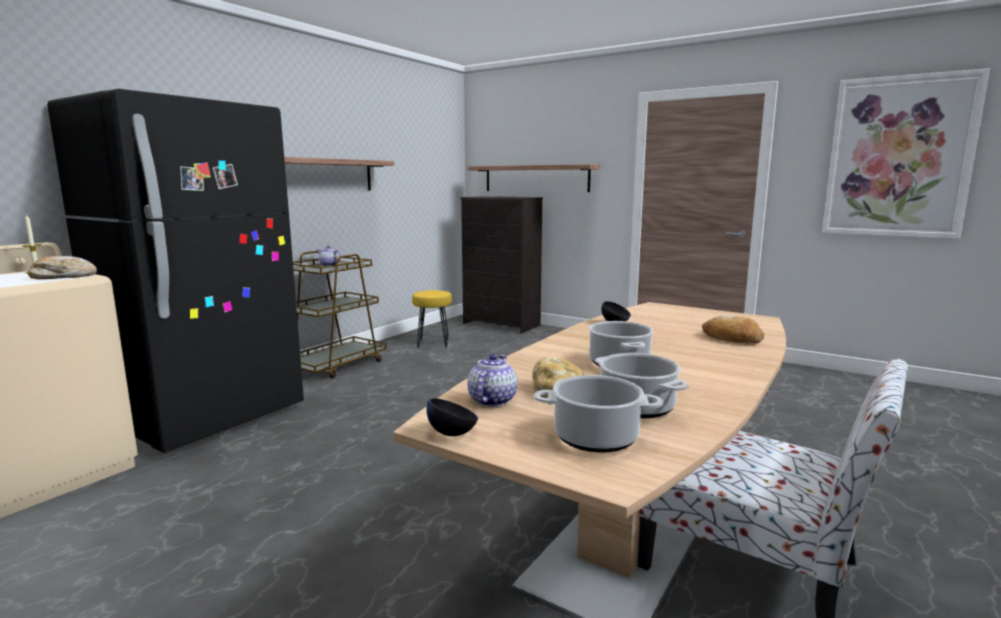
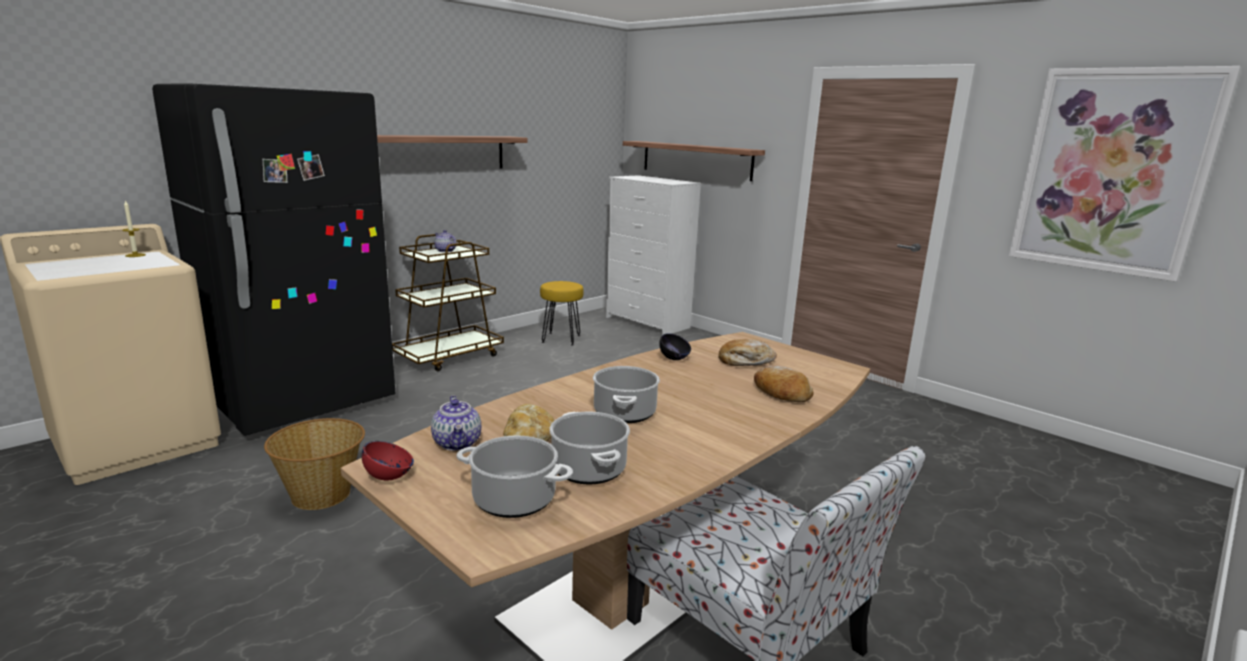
camera: 10 degrees right, 5 degrees up
(63, 277) = (151, 264): bread -> bread (745, 361)
(271, 498) = (322, 495): none -> basket
(452, 433) = (389, 477): black bowl -> red bowl
(491, 400) = (458, 443): teapot -> teapot turned 135 degrees clockwise
(501, 324) = (647, 323): black dresser -> white dresser

